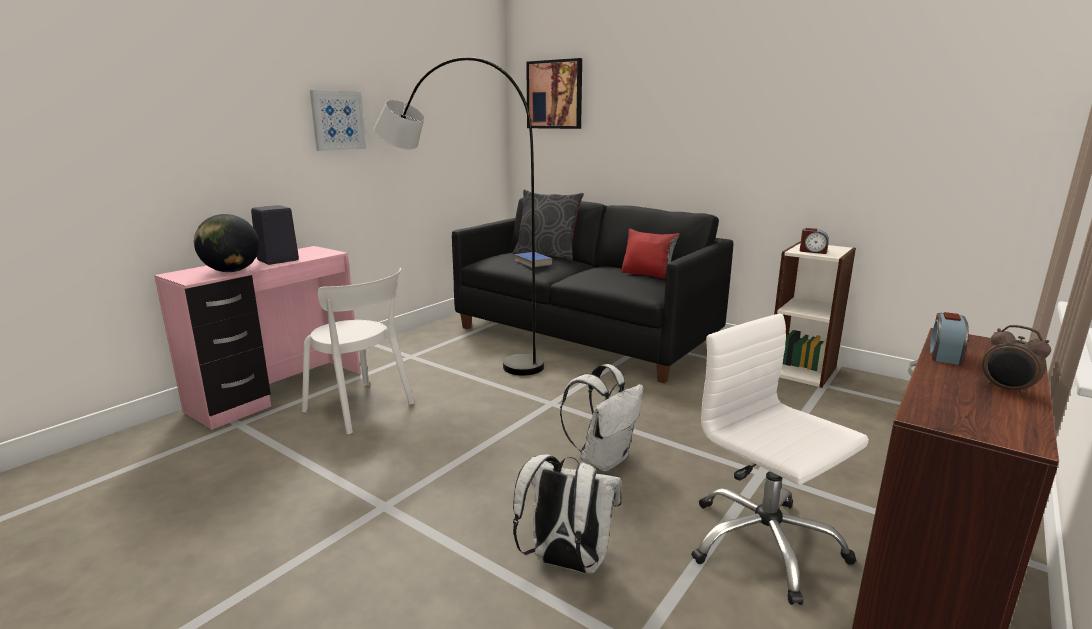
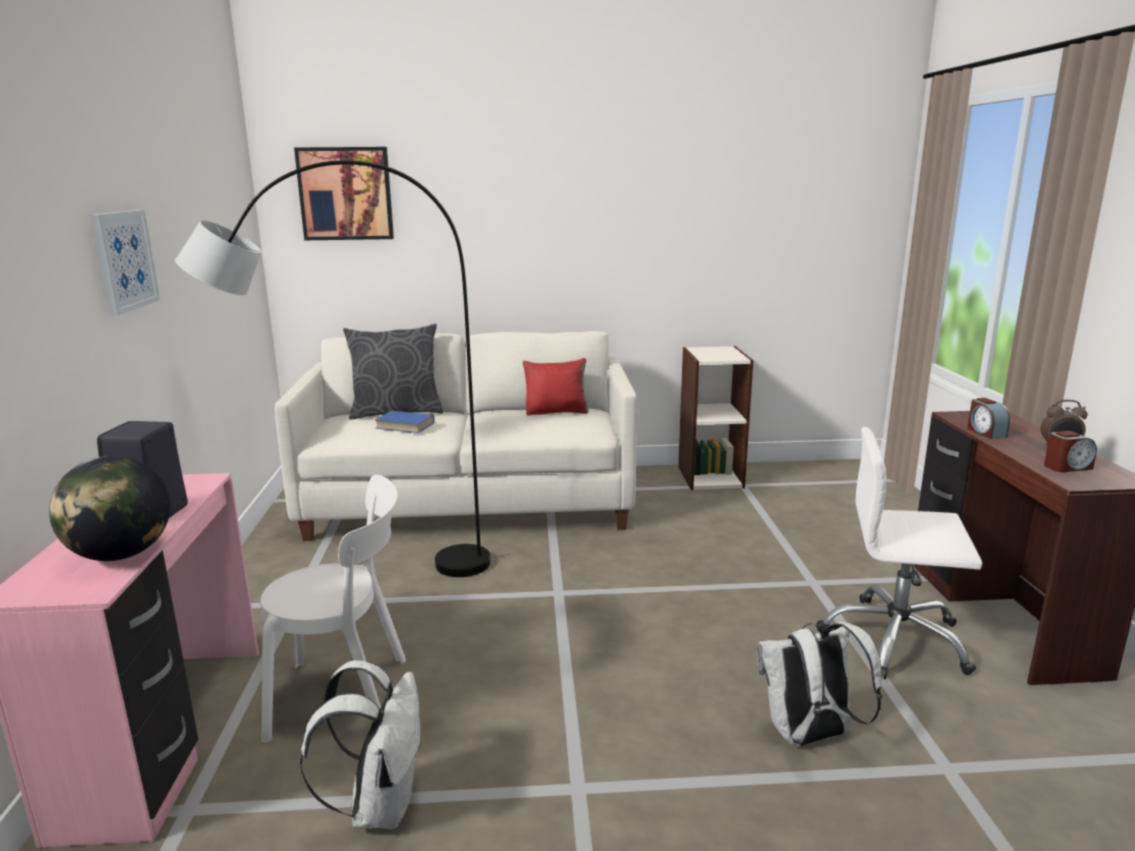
camera: 40 degrees left, 0 degrees up
(584, 335) = (469, 503): black sofa -> white sofa
(603, 459) = (692, 627): white backpack -> white backpack (380, 804)
(813, 251) = (717, 356): alarm clock -> alarm clock (1067, 467)

